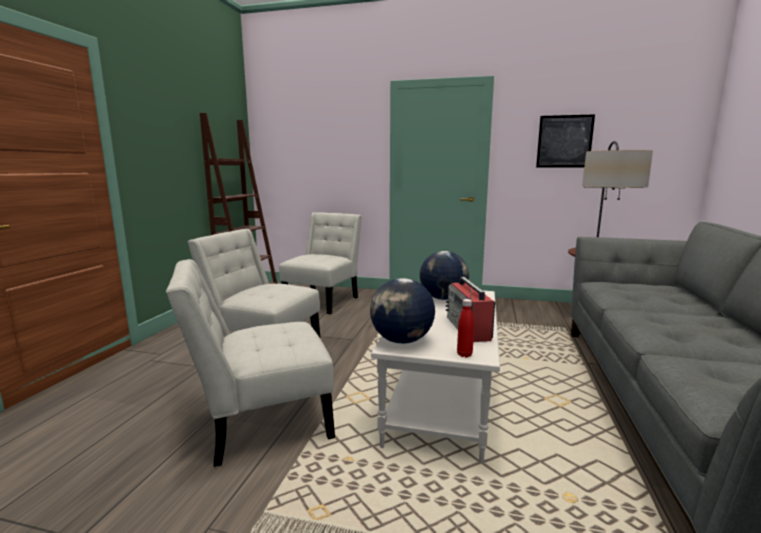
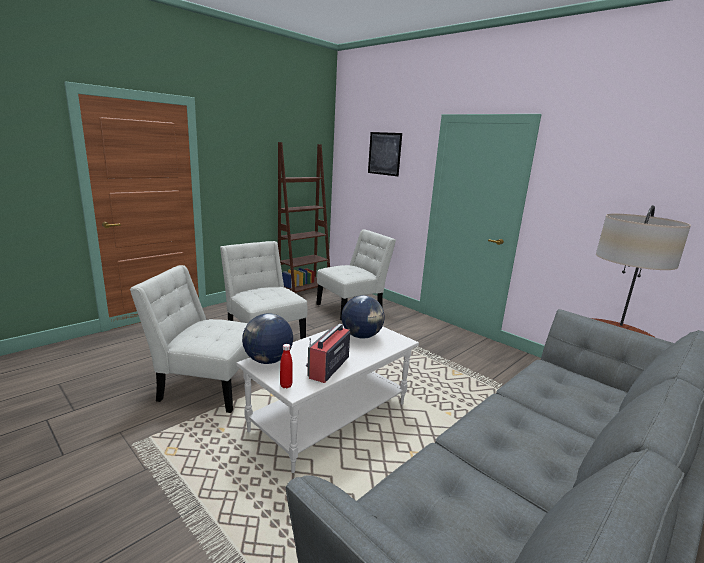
camera: 30 degrees right, 5 degrees up
(564, 141) = (610, 194): picture -> picture (384, 153)

